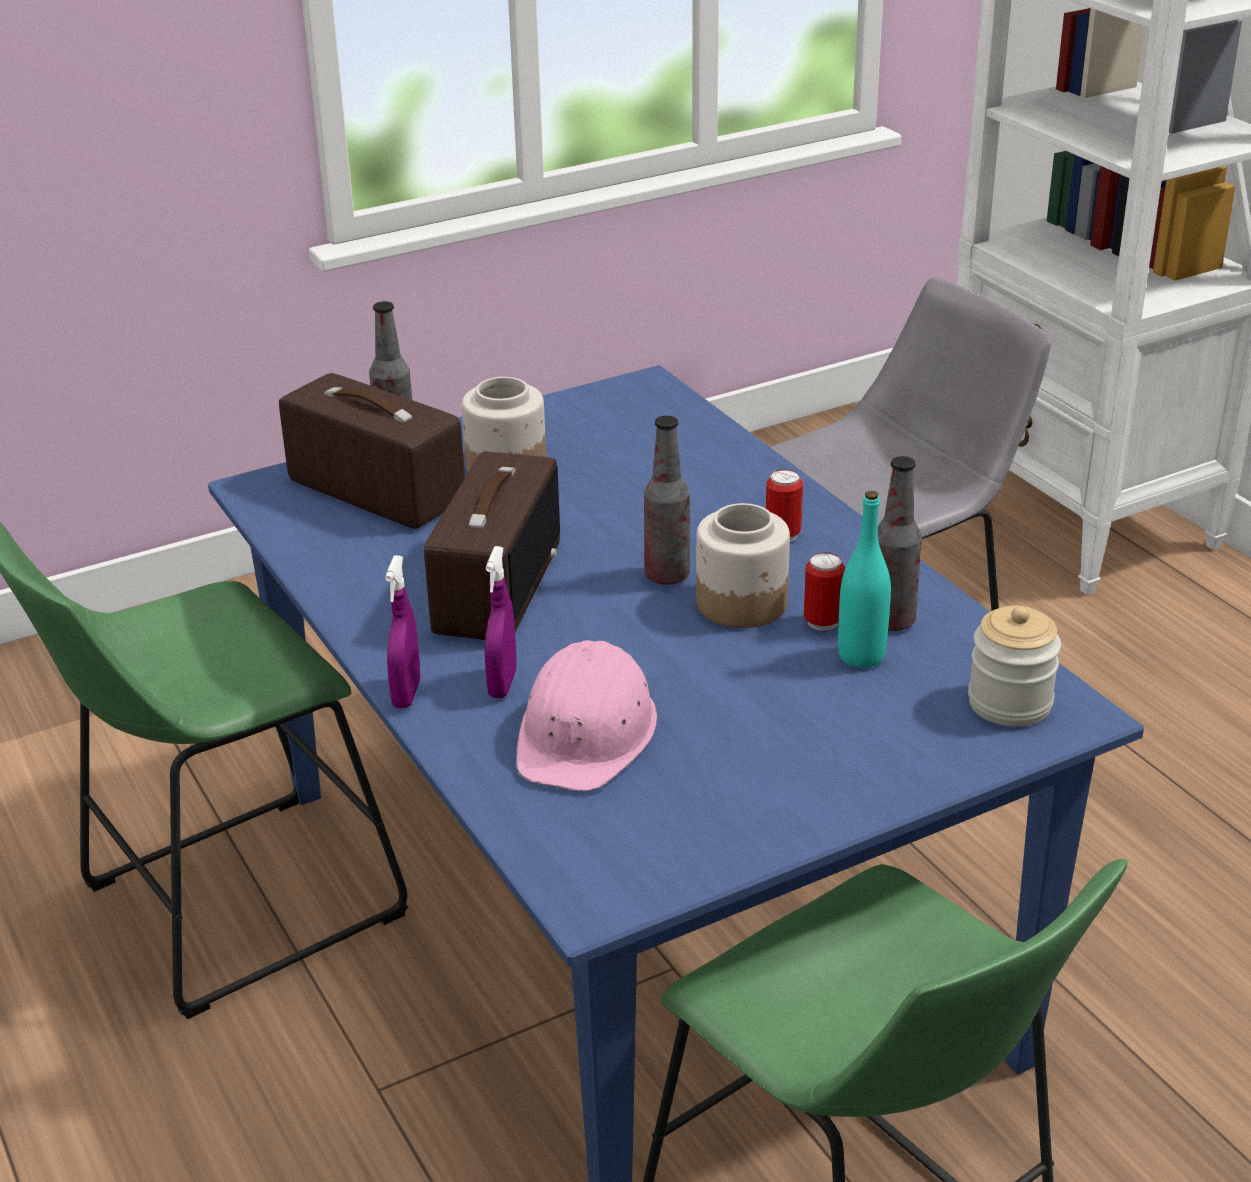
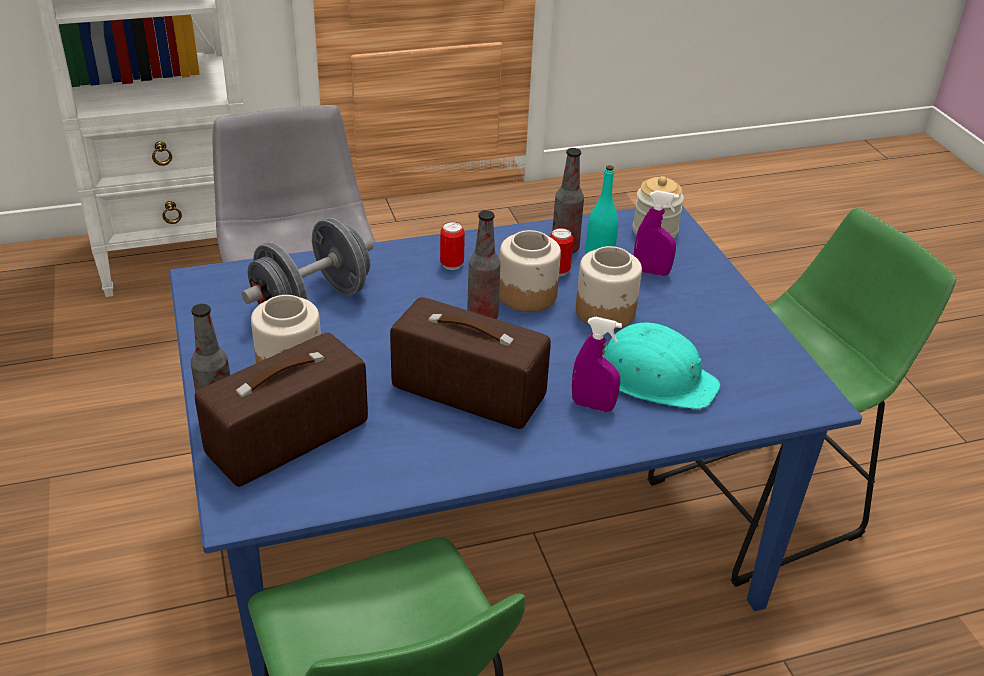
camera: 80 degrees left, 5 degrees up
(406, 694) = (593, 451): purple spray bottle -> purple spray bottle (651, 272)
(587, 733) = (655, 378): pink hard hat -> turquoise hard hat
(637, 456) = (312, 302): none -> grey dumbbell
(735, 675) = (606, 312): none -> jar

